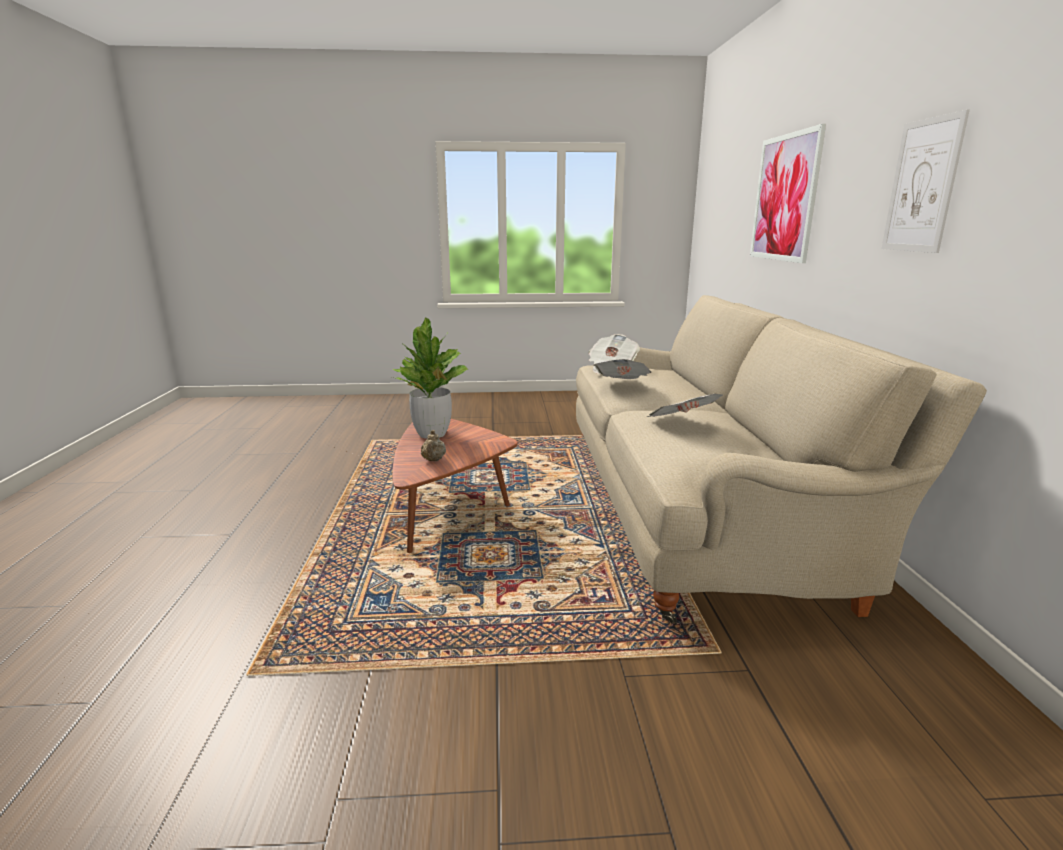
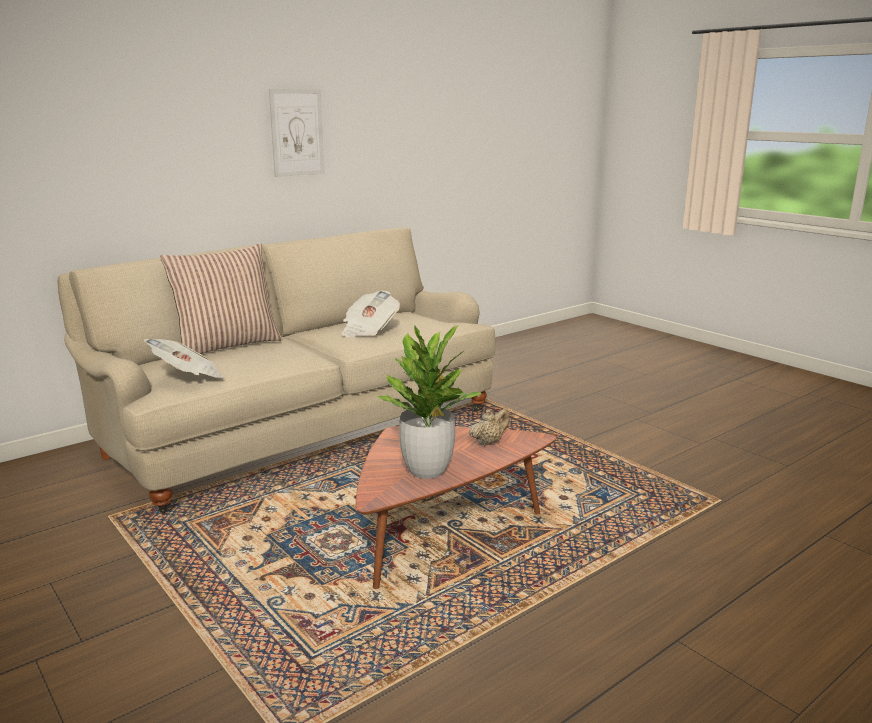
camera: 125 degrees left, 0 degrees up
(622, 385) = (269, 360): newspaper -> none
(687, 384) = (227, 345): none -> pillow
(784, 198) = (95, 140): picture -> none

